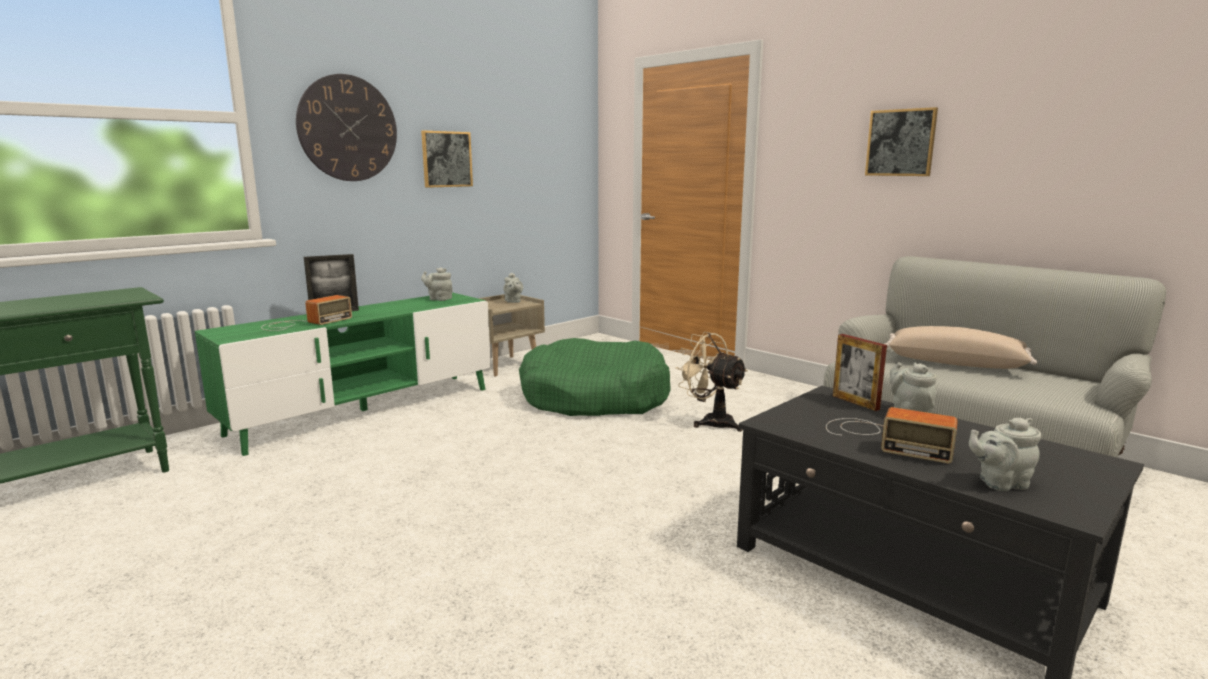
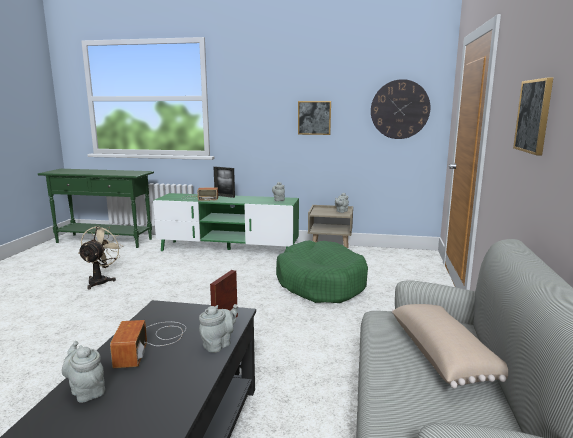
camera: 55 degrees right, 0 degrees up
(348, 128) = (255, 101): wall clock -> wall clock (400, 109)
(711, 421) = (335, 325): beige fan -> beige fan (101, 280)

